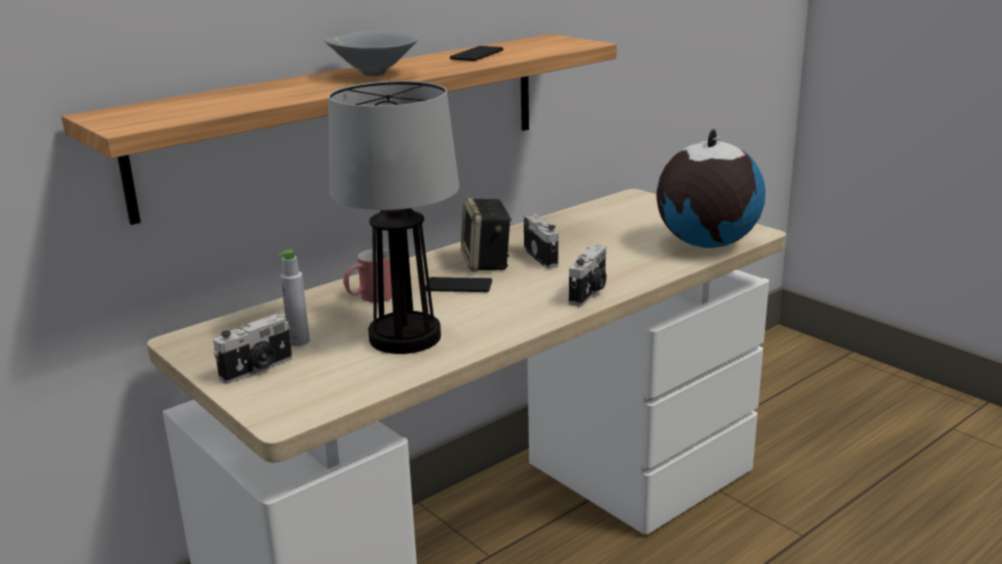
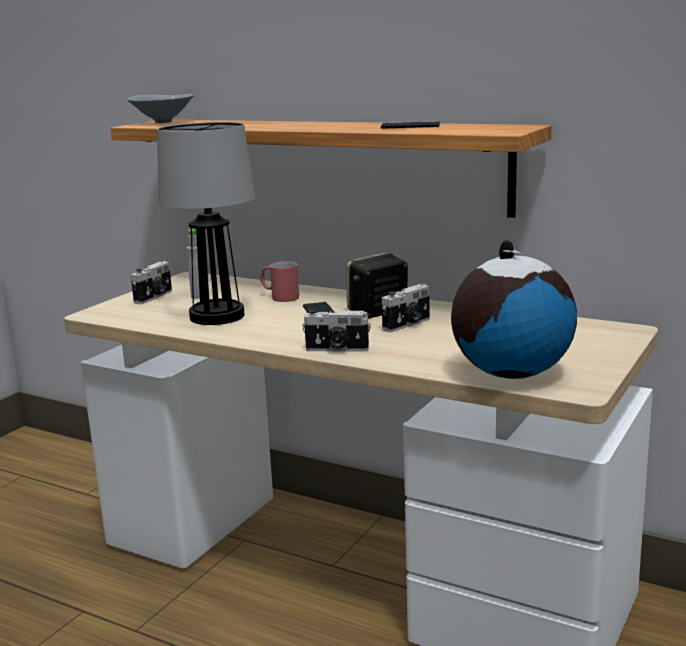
camera: 70 degrees right, 5 degrees down
(258, 369) = (155, 297): camera -> camera turned 90 degrees counterclockwise
(372, 74) = (309, 125): grey bowl -> grey bowl (164, 122)

